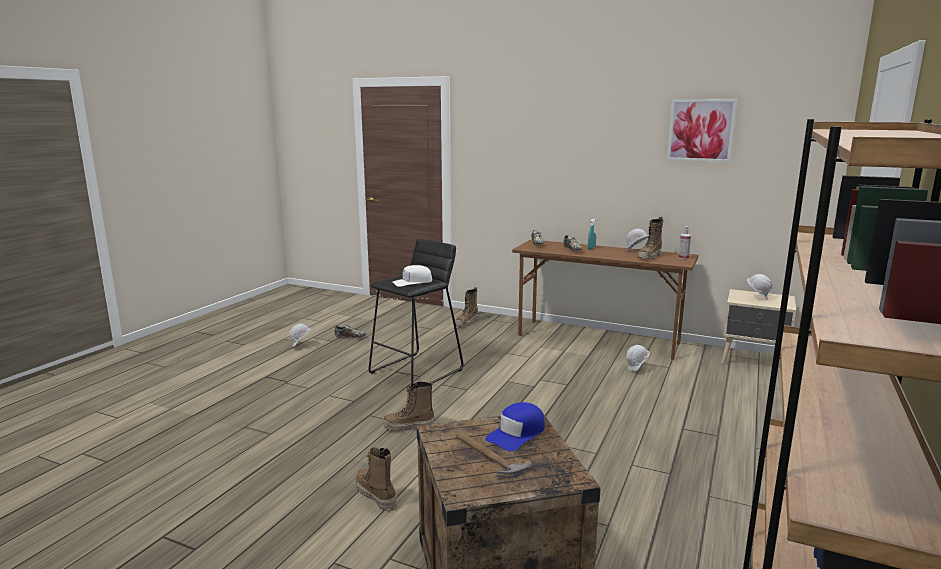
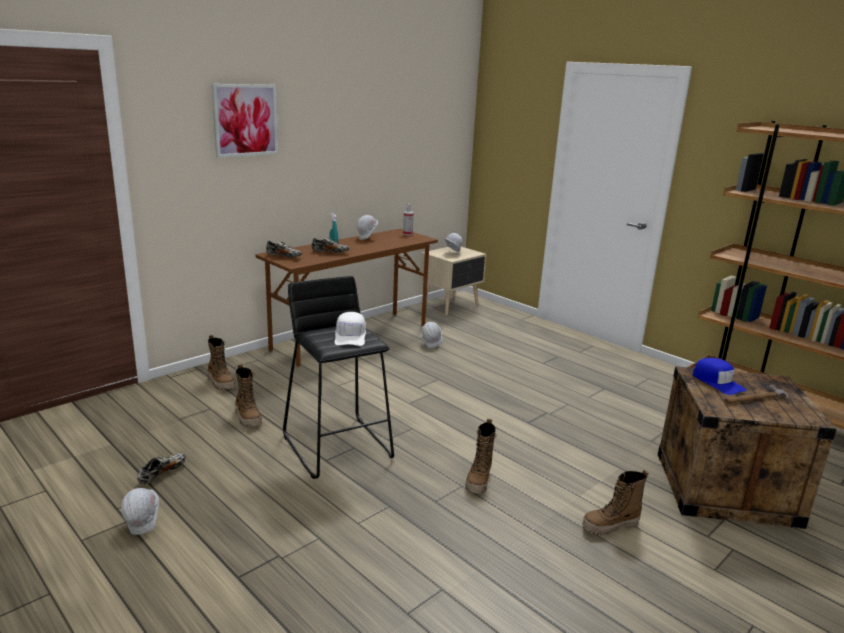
camera: 70 degrees left, 5 degrees up
(649, 257) = (393, 240): boot -> boot (248, 418)
(700, 130) = (394, 111): picture -> picture (245, 120)

